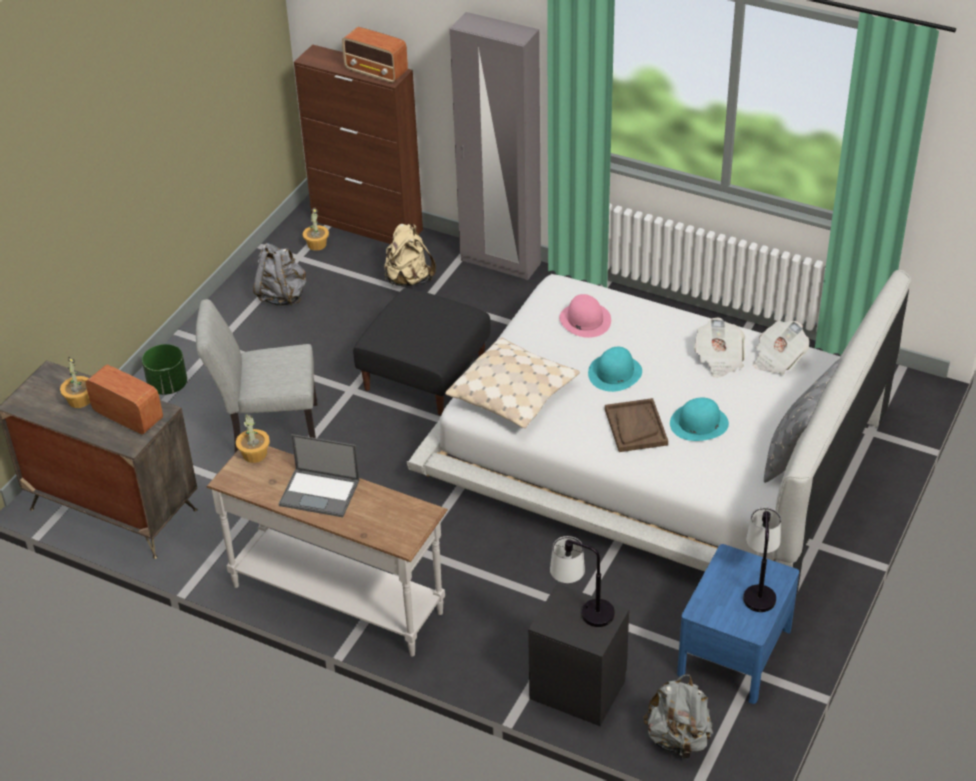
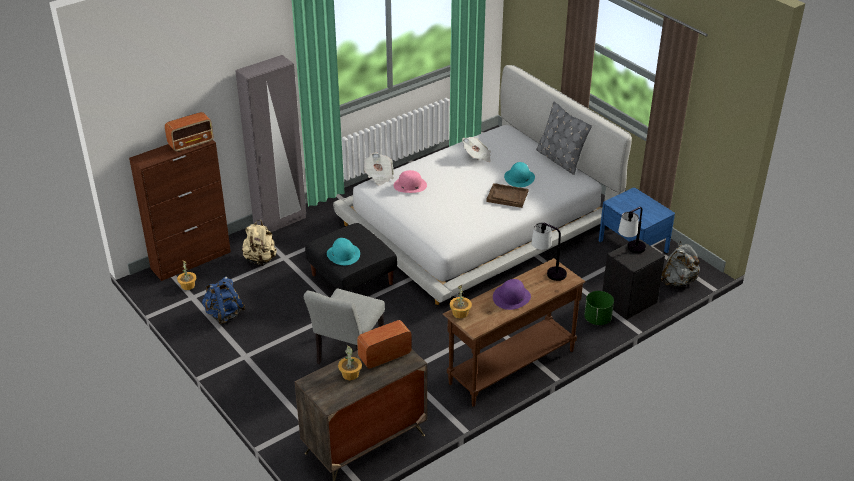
camera: 65 degrees left, 5 degrees down
(167, 385) = (265, 389): green planter -> green planter (597, 319)
(282, 295) = (224, 314): grey backpack -> blue backpack
(320, 493) = (511, 297): laptop -> purple hat
(338, 597) = (511, 366): white console table -> brown console table
(513, 394) = (449, 226): beige pillow -> none
(615, 373) = (461, 189): turquoise hat -> turquoise hat (343, 254)
(758, 587) = (638, 201): table lamp -> table lamp (548, 271)
(777, 359) = (491, 141): newspaper -> newspaper (379, 176)

